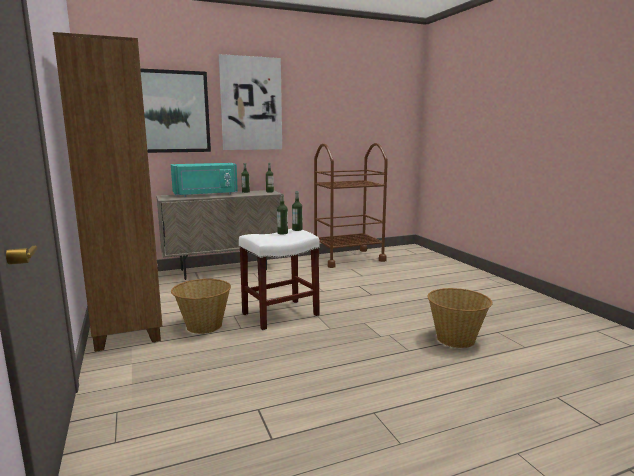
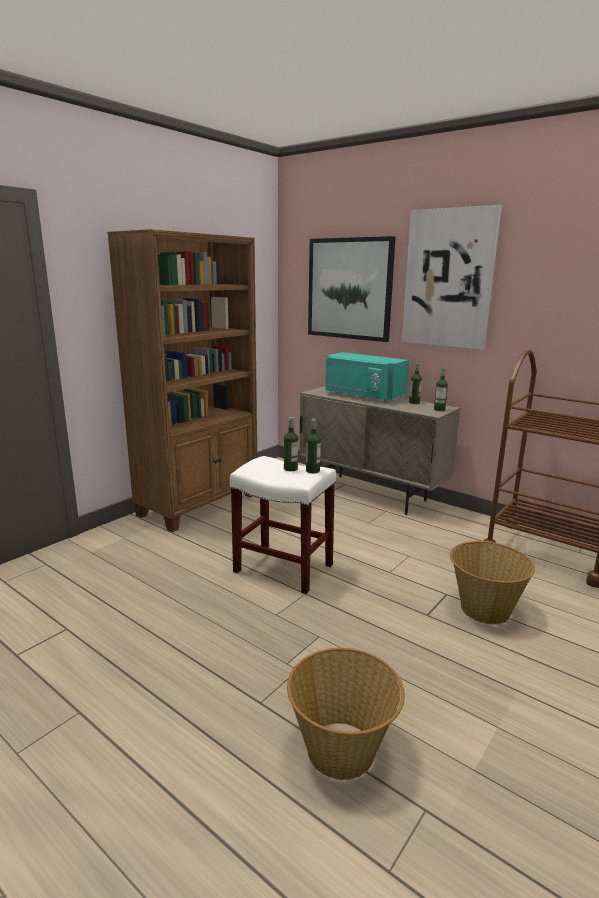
camera: 60 degrees right, 5 degrees up
(203, 326) = (217, 538): basket -> basket (484, 609)

